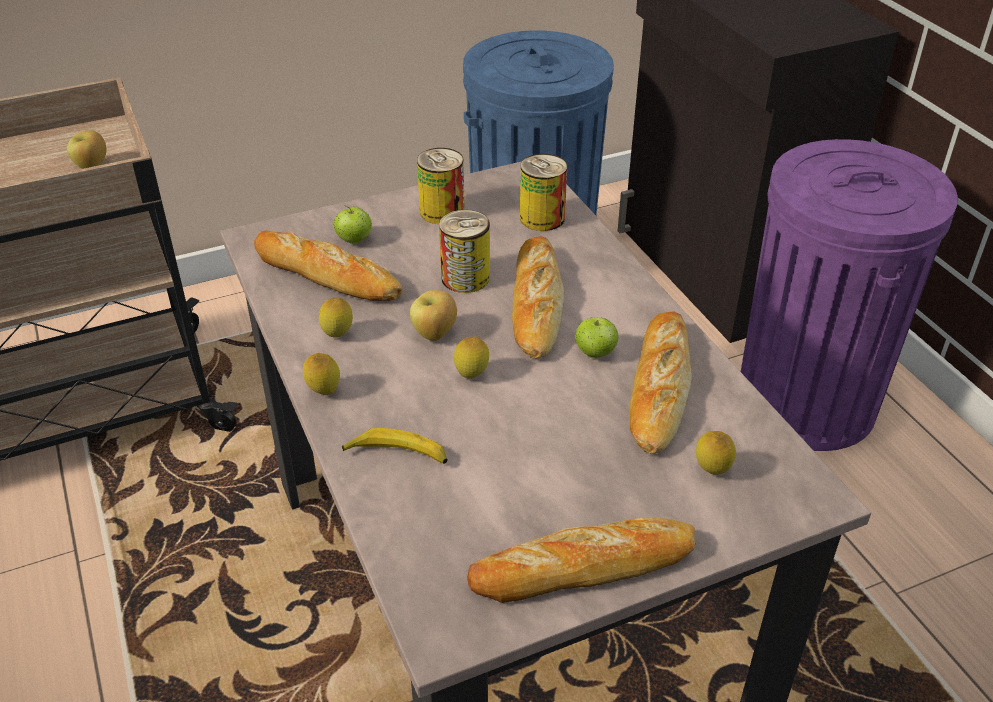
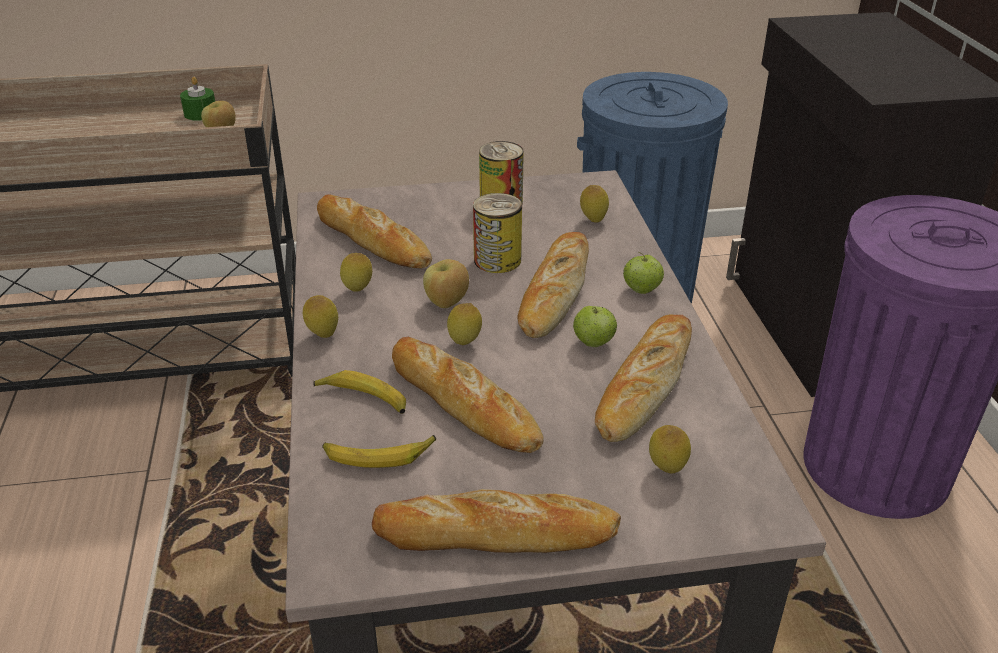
camera: 15 degrees right, 5 degrees down
(55, 145) = (200, 114): none -> green candle
(354, 240) = (410, 216): apple -> apple (641, 290)
(438, 511) = (378, 455): none -> banana
(497, 440) = (463, 403): none -> bread
(542, 218) = (593, 220): can -> lemon

